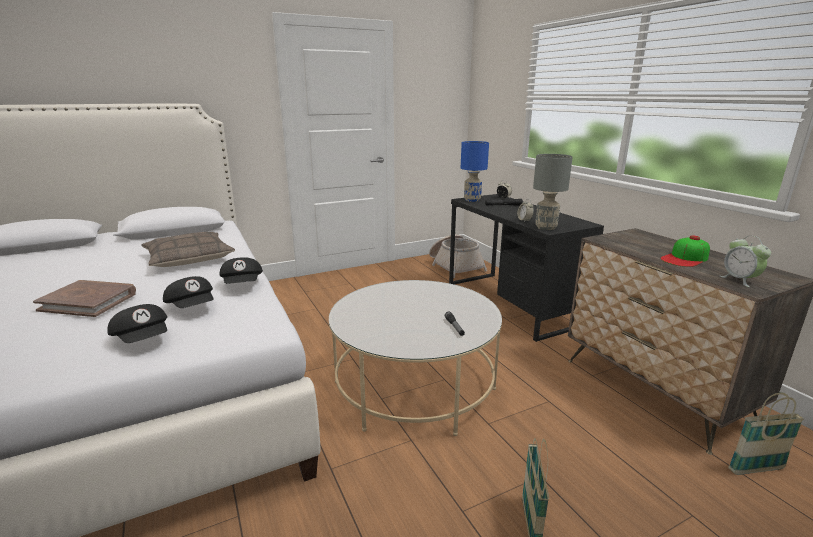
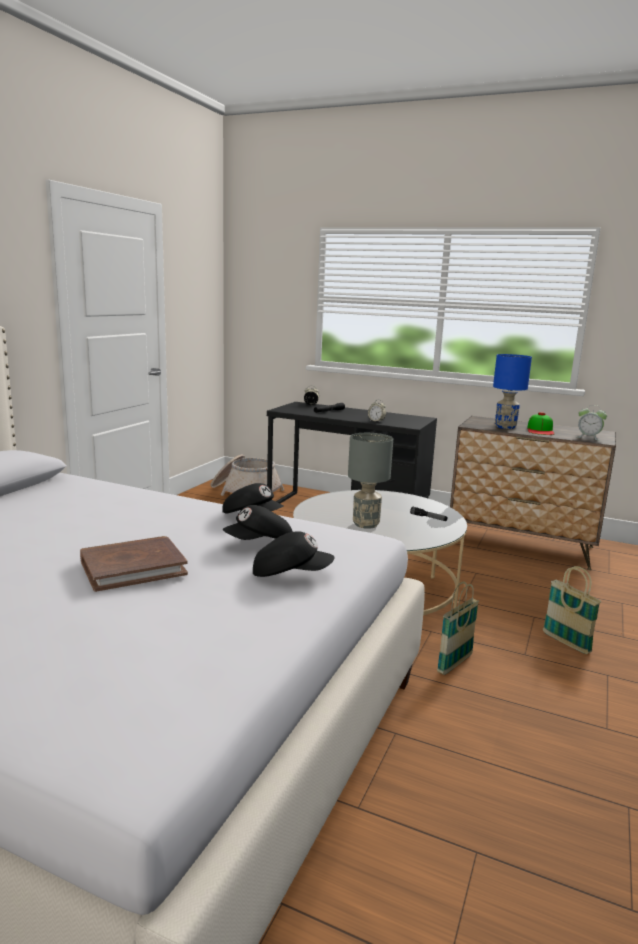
camera: 40 degrees left, 5 degrees down
(189, 258) = (113, 510): pillow -> none
(193, 307) = (259, 543): black cap -> black cap turned 135 degrees clockwise
(472, 200) = (289, 409): blue table lamp -> blue table lamp (505, 427)
(546, 228) = (405, 424): grey table lamp -> grey table lamp (366, 524)
(756, 469) = (616, 569): basket -> basket (455, 663)

